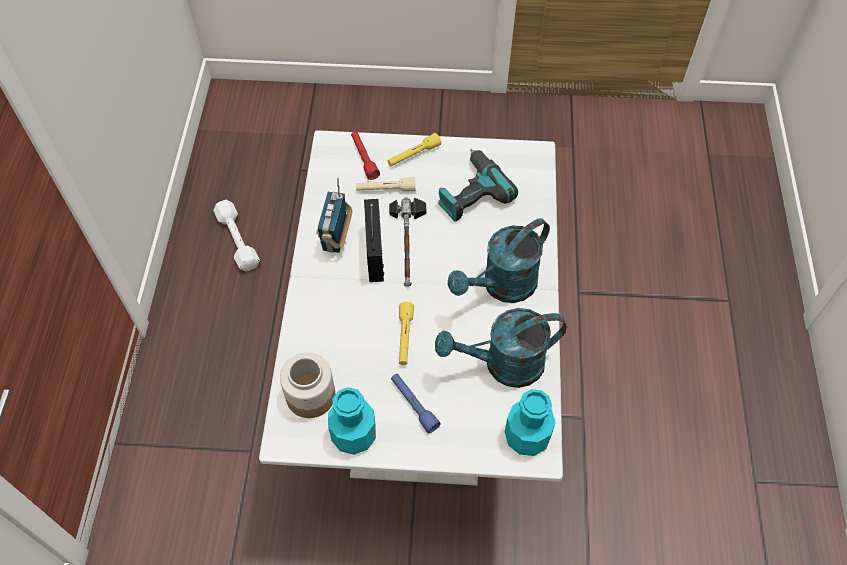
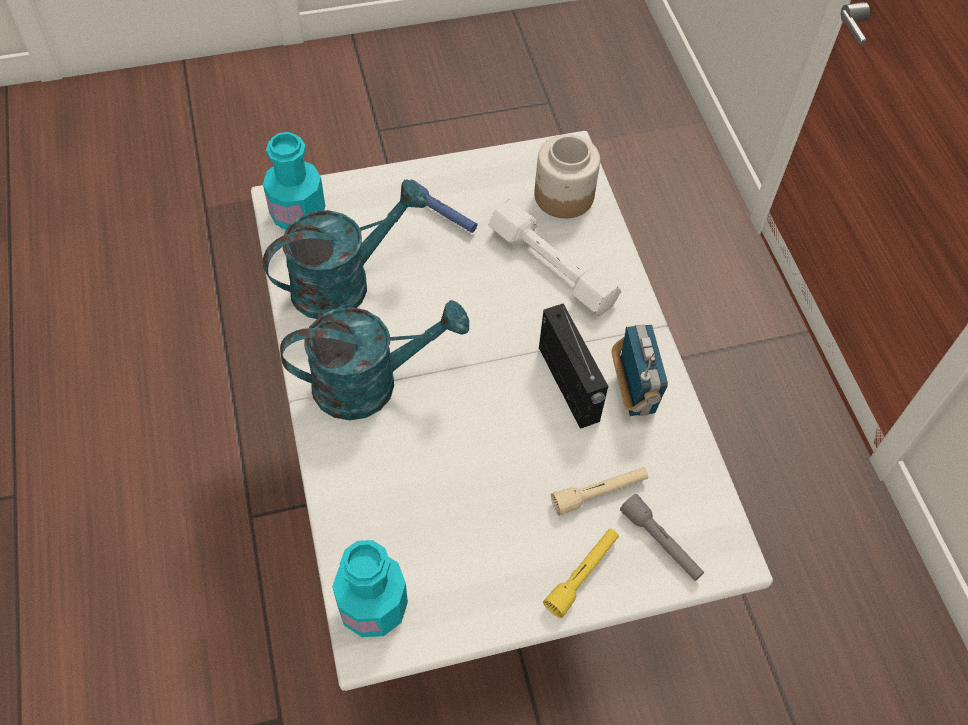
camera: 160 degrees right, 0 degrees up
(237, 240) = (850, 648): white dumbbell -> white dumbbell (552, 266)
(353, 434) = (496, 171): turquoise bottle -> turquoise bottle (373, 606)
(364, 158) = (661, 543): red flashlight -> grey flashlight
(405, 337) = (480, 284): yellow flashlight -> none
(408, 244) = (526, 411): hammer -> none
(471, 192) = (461, 526): power drill -> none
(502, 286) = (370, 382): turquoise watering can -> turquoise watering can turned 45 degrees clockwise

